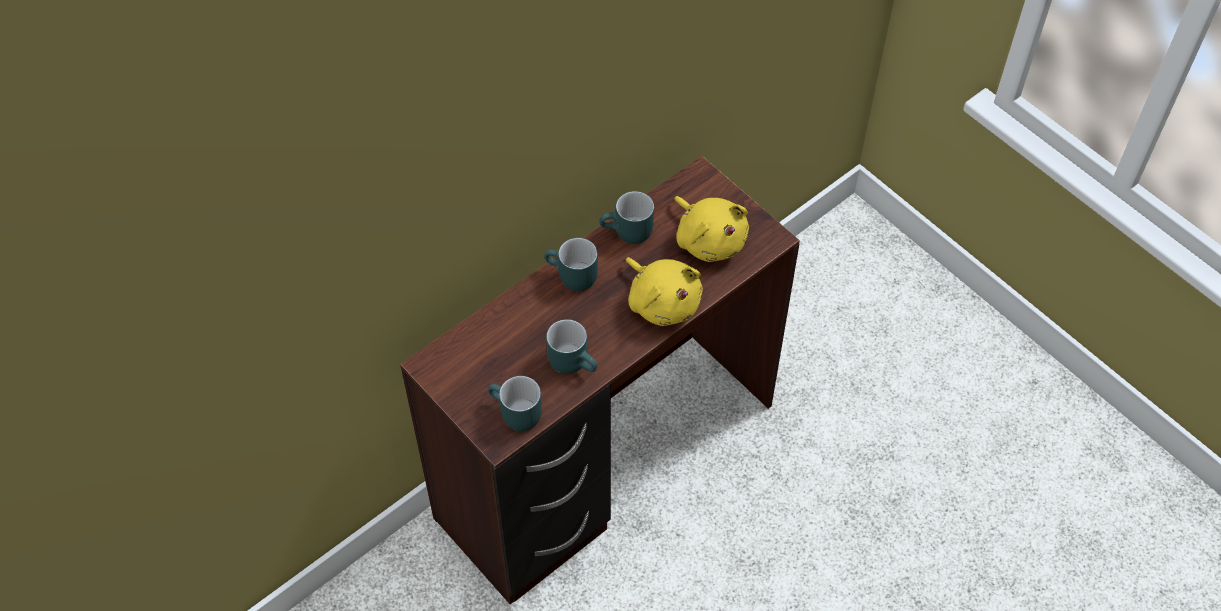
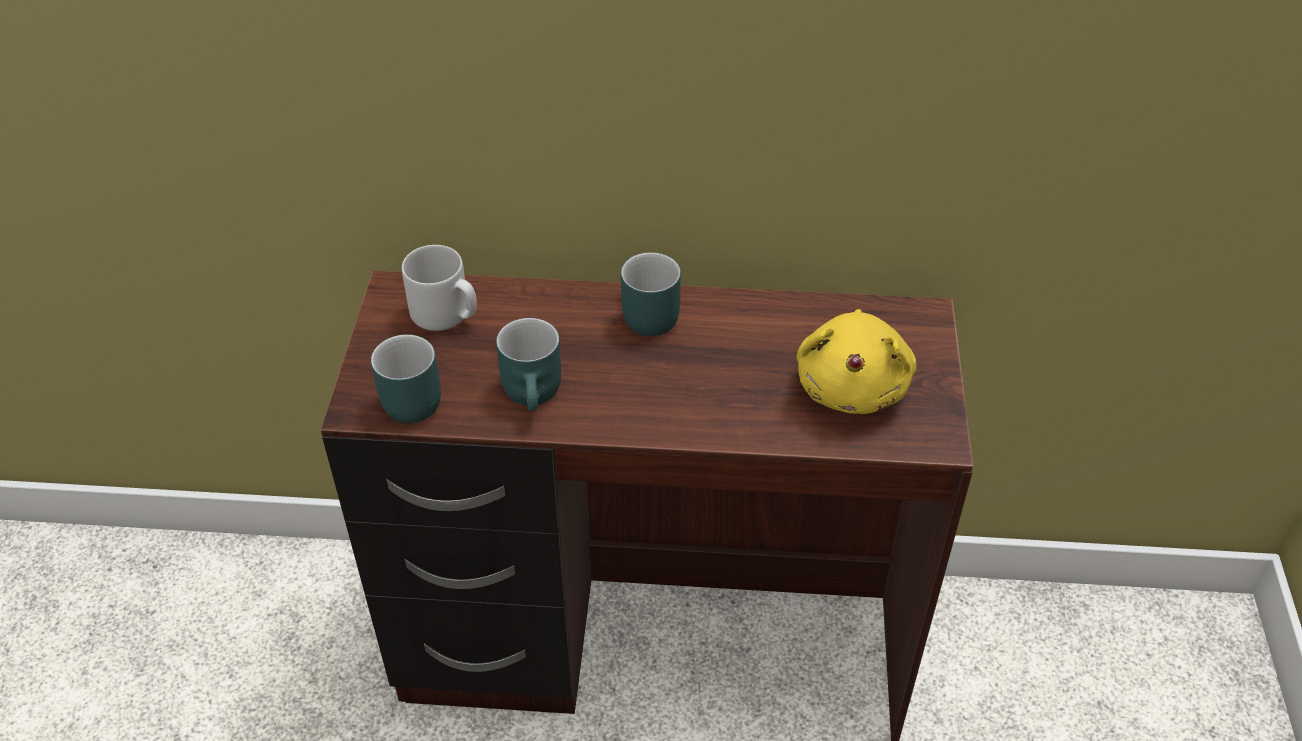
camera: 45 degrees right, 10 degrees down
(474, 357) = (446, 314): none -> grey mug
(628, 234) = (762, 316): turquoise mug -> none
(662, 301) = (713, 408): yellow plush toy -> none

